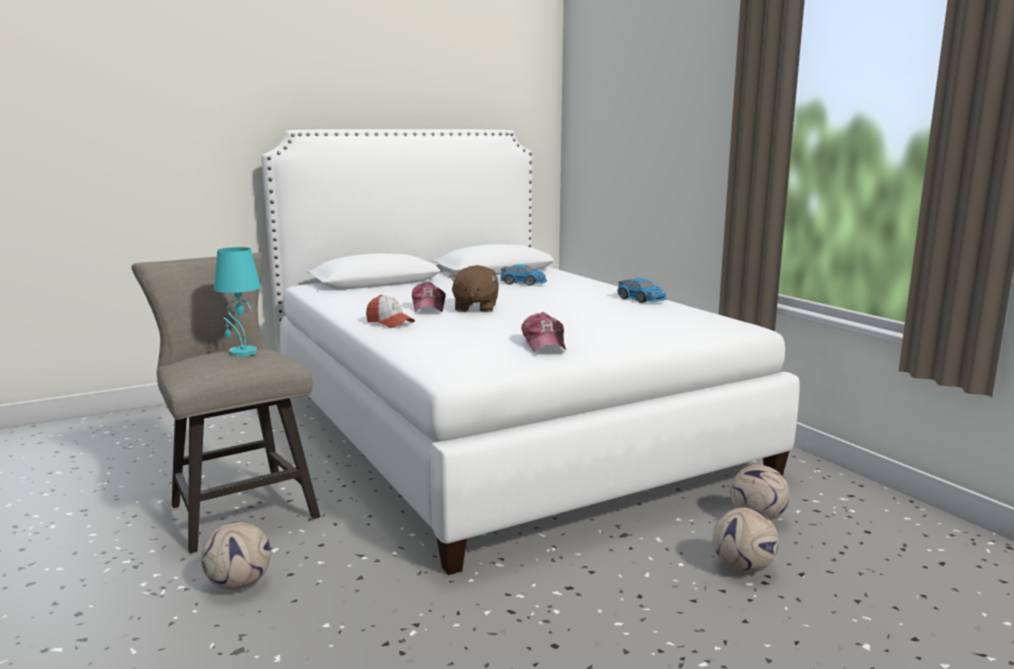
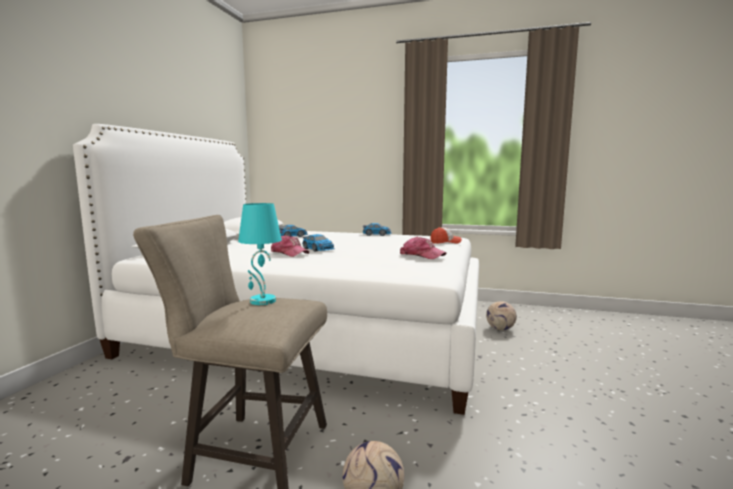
camera: 45 degrees left, 5 degrees down
(389, 323) = (299, 264): cap -> cap (445, 242)
(475, 308) = (318, 249): brown plush toy -> toy car
(743, 568) = (539, 349): football -> none

